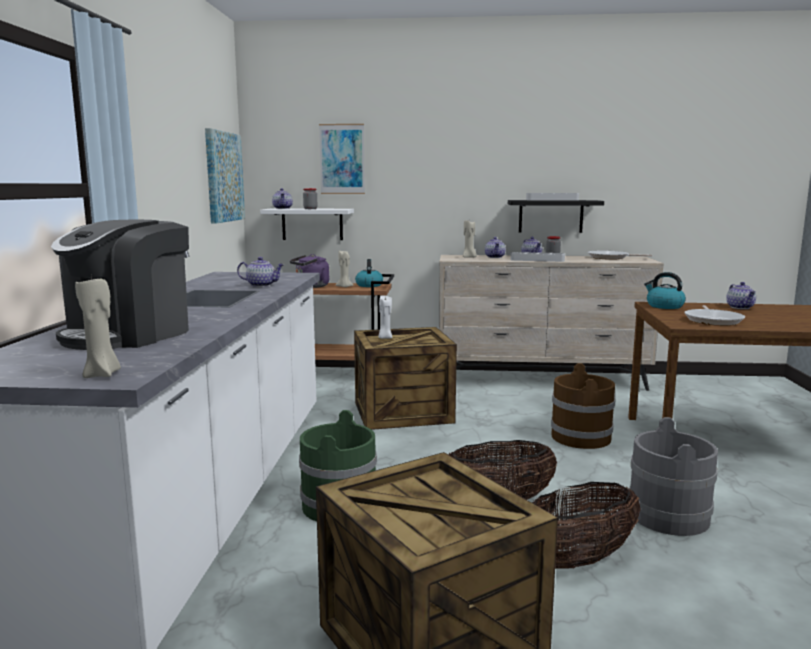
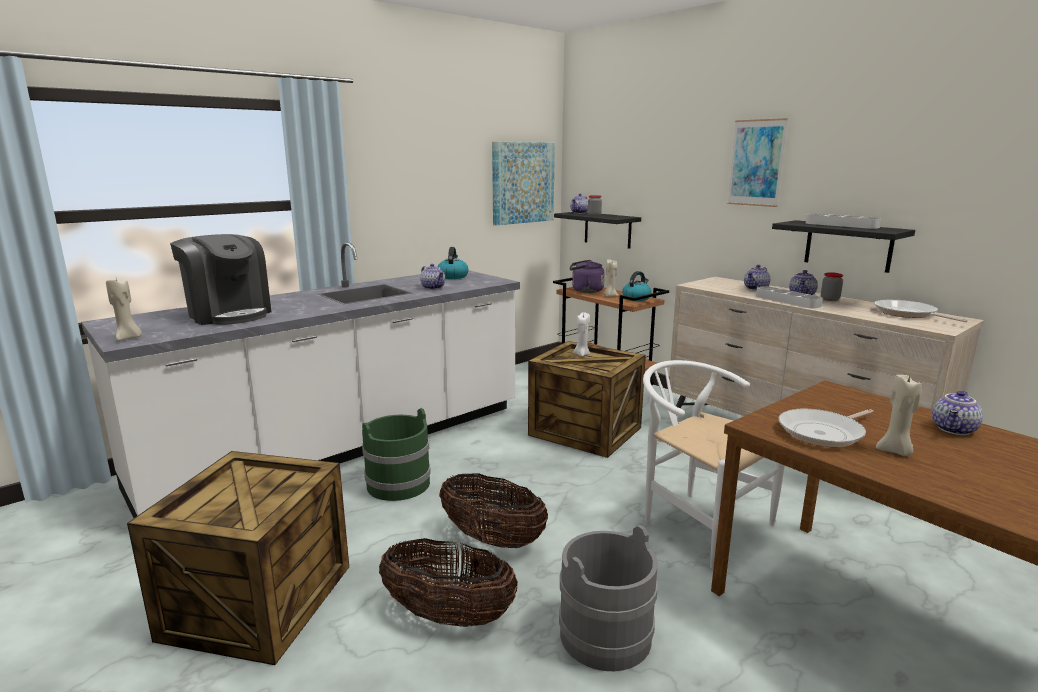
camera: 45 degrees right, 5 degrees up
(129, 335) = (228, 314): coffee machine -> coffee machine turned 120 degrees counterclockwise
(312, 224) = (607, 229): white shelf -> black shelf
(342, 159) = (635, 165): picture -> picture (756, 163)
(469, 257) = (725, 285): beige candle -> beige candle (895, 451)
(580, 437) = (696, 521): brown bucket -> white chair
(664, 306) = (837, 396): kettle -> kettle (452, 276)

